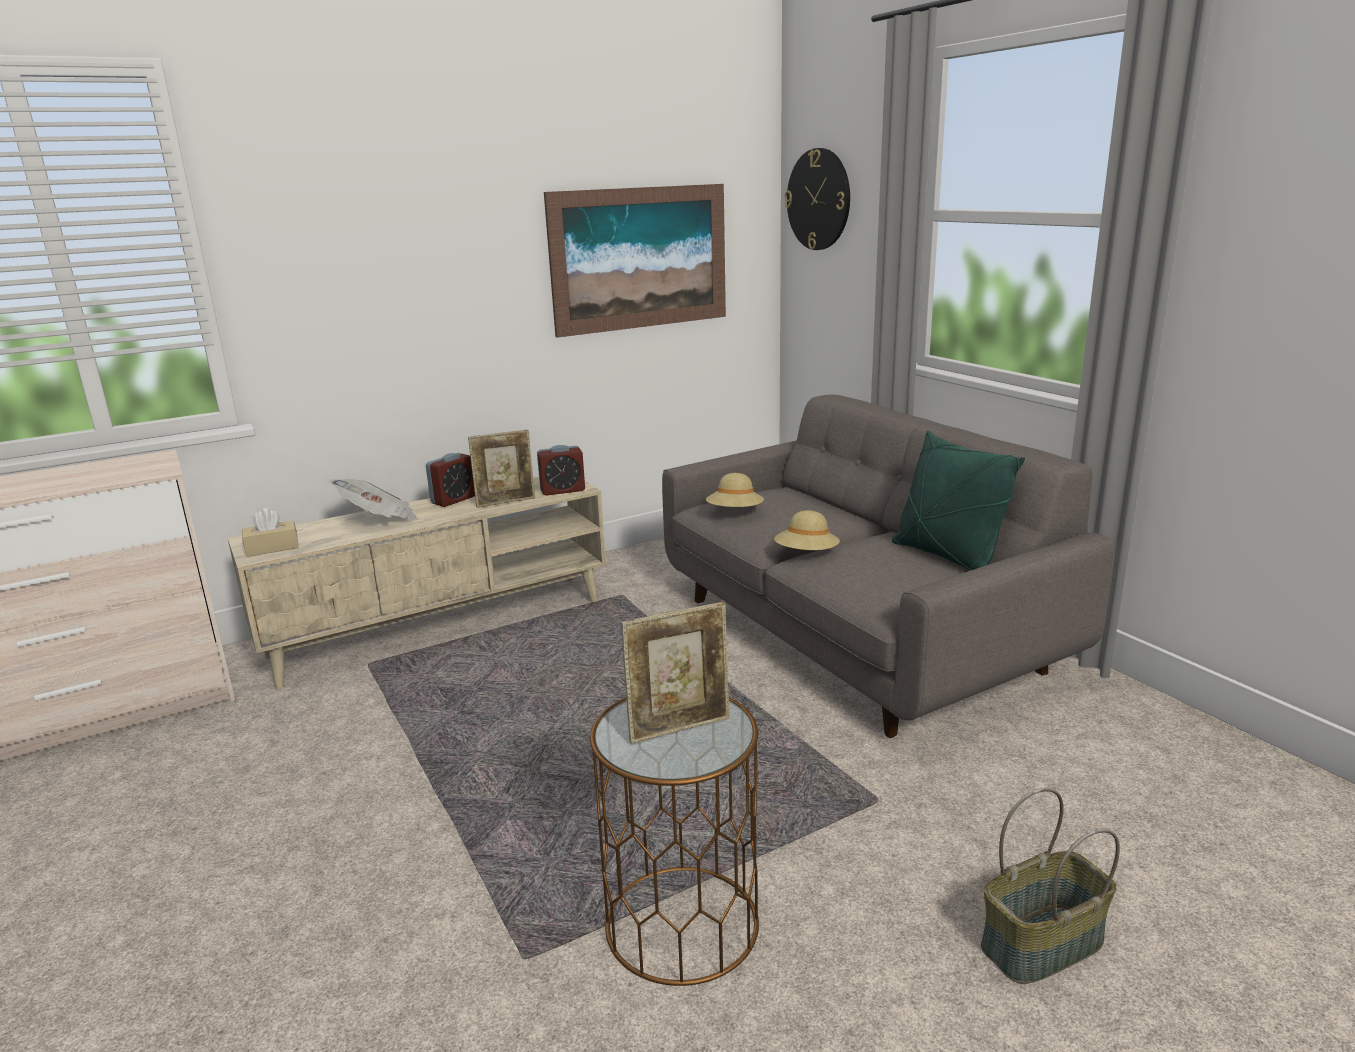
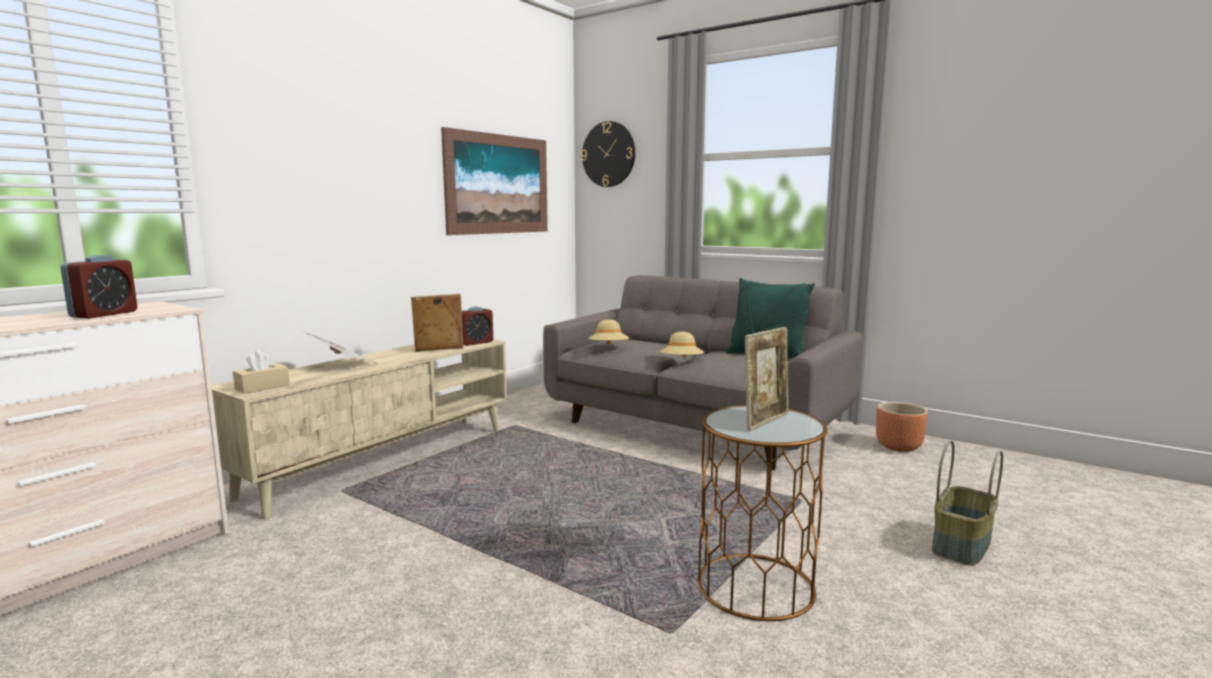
camera: 25 degrees left, 10 degrees down
(454, 500) = (392, 352): alarm clock -> alarm clock (104, 314)
(506, 502) = (439, 350): picture frame -> picture frame turned 150 degrees counterclockwise
(1140, 734) = (899, 447): none -> brown planter

